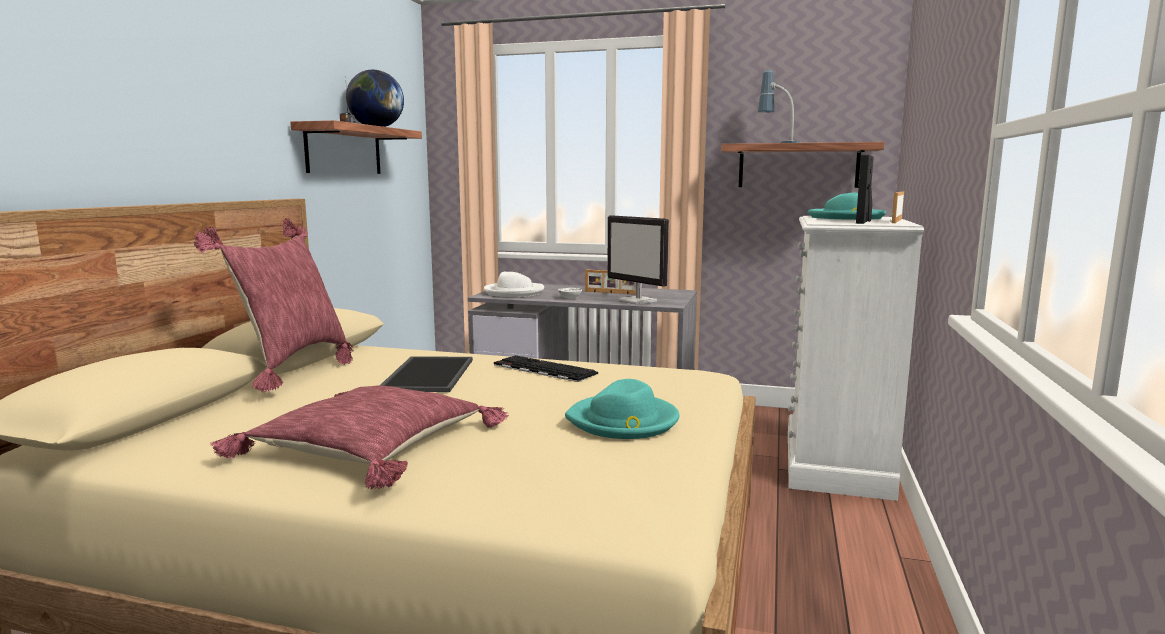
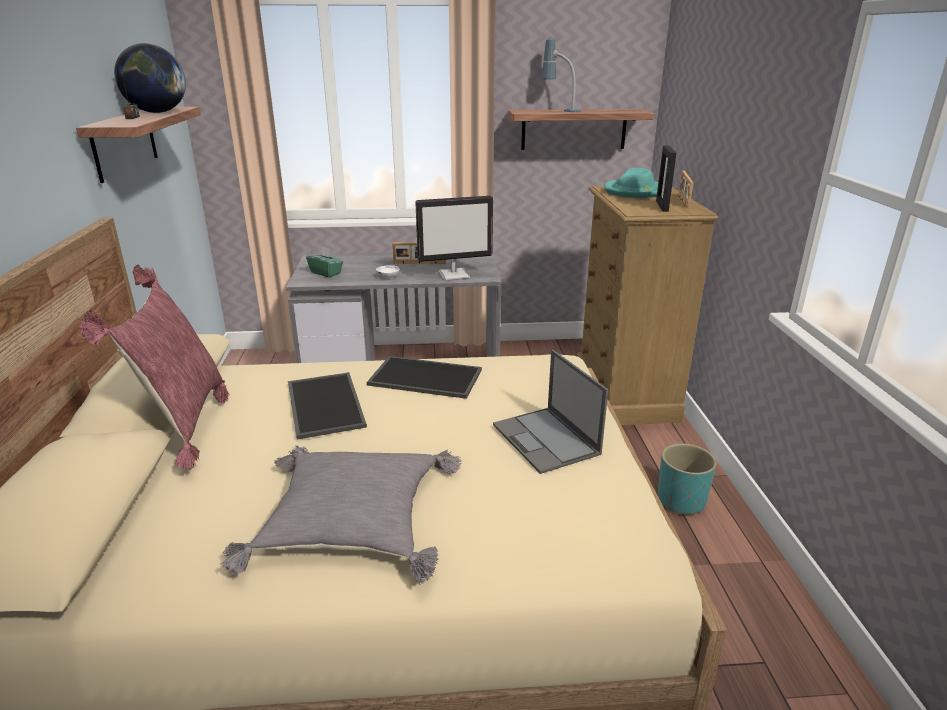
camera: 20 degrees left, 15 degrees up
(369, 443) = (353, 515): red pillow -> grey pillow
(514, 292) = (326, 273): white hat -> green tissue box
(542, 369) = (424, 378): keyboard -> tray
(623, 421) = (546, 440): turquoise hat -> laptop
(638, 301) = (454, 275): monitor -> monitor turned 45 degrees counterclockwise
(836, 463) = (625, 393): white dresser -> brown dresser
(848, 575) = (681, 501): none -> turquoise planter

